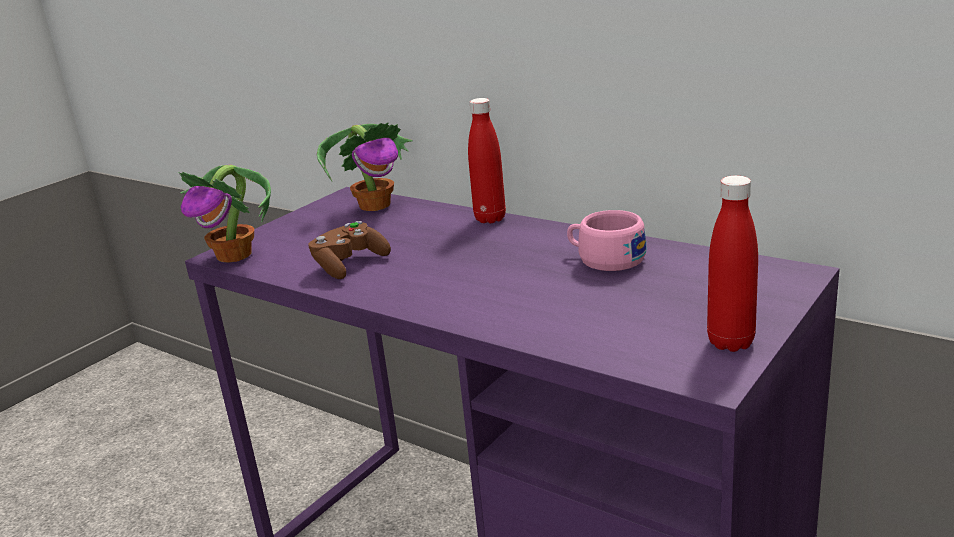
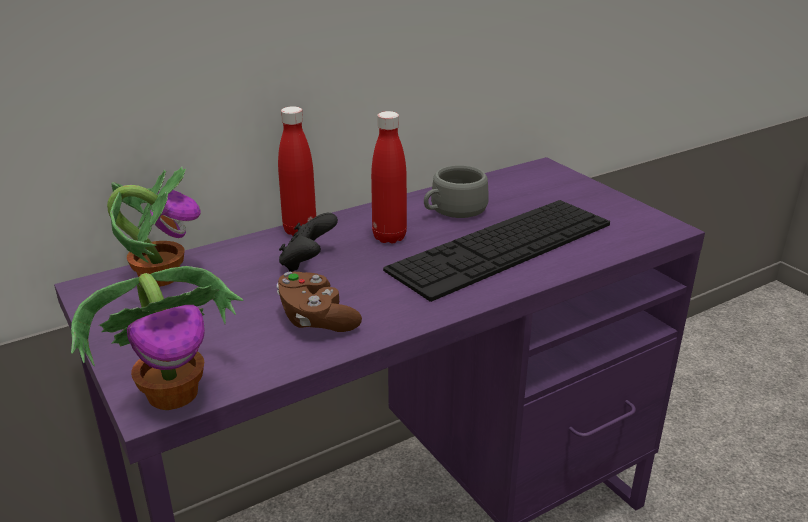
camera: 70 degrees left, 5 degrees up
(436, 237) = (308, 263): none -> black game controller
(546, 299) = (502, 246): none -> keyboard
(605, 259) = (453, 210): pink cup -> grey cup
(730, 342) = (623, 210): red bottle -> red bottle (389, 237)

